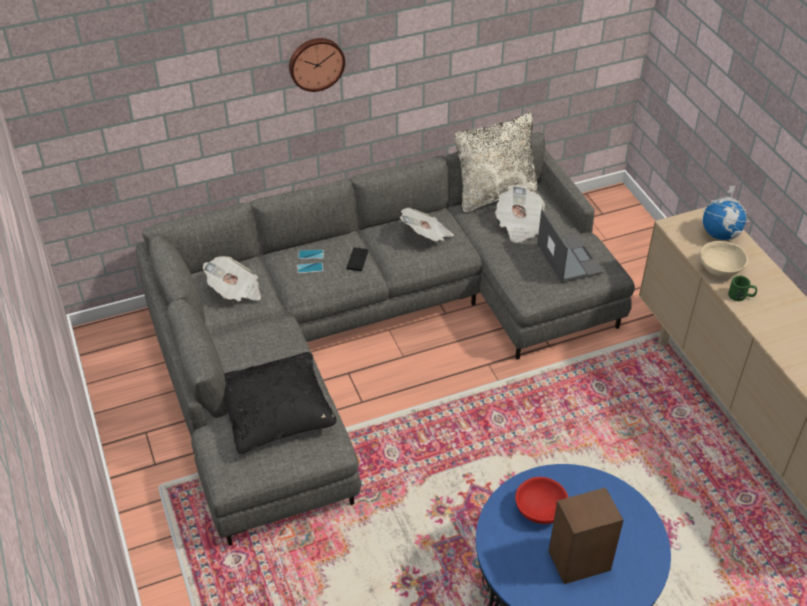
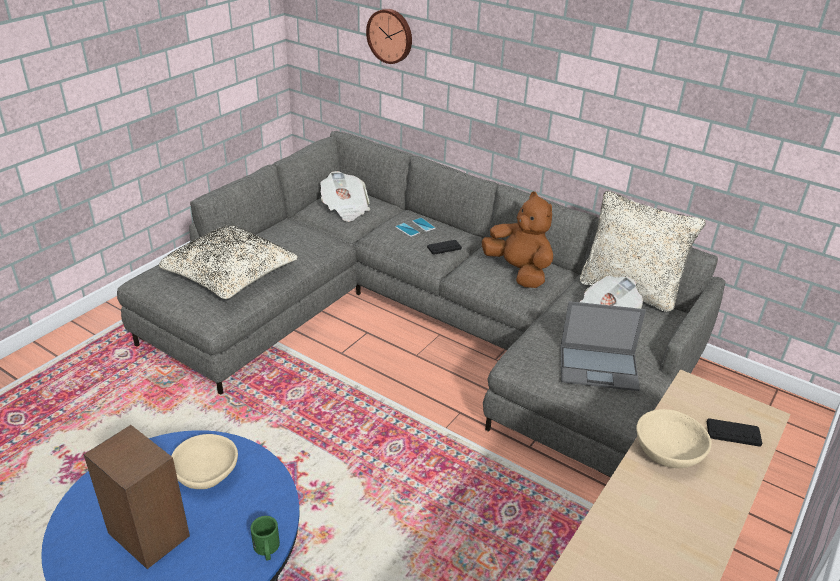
camera: 55 degrees right, 10 degrees down
(276, 411) = (230, 273): black pillow -> beige pillow
(316, 63) = (505, 47): wall clock -> wall clock (390, 35)
(426, 236) = (518, 271): newspaper -> brown plush toy
(540, 510) = (206, 475): red bowl -> beige bowl
(568, 258) = (599, 368): laptop -> laptop turned 60 degrees clockwise
(720, 234) = (733, 433): globe -> black game controller
(741, 296) = (641, 491): green mug -> green mug (267, 549)

